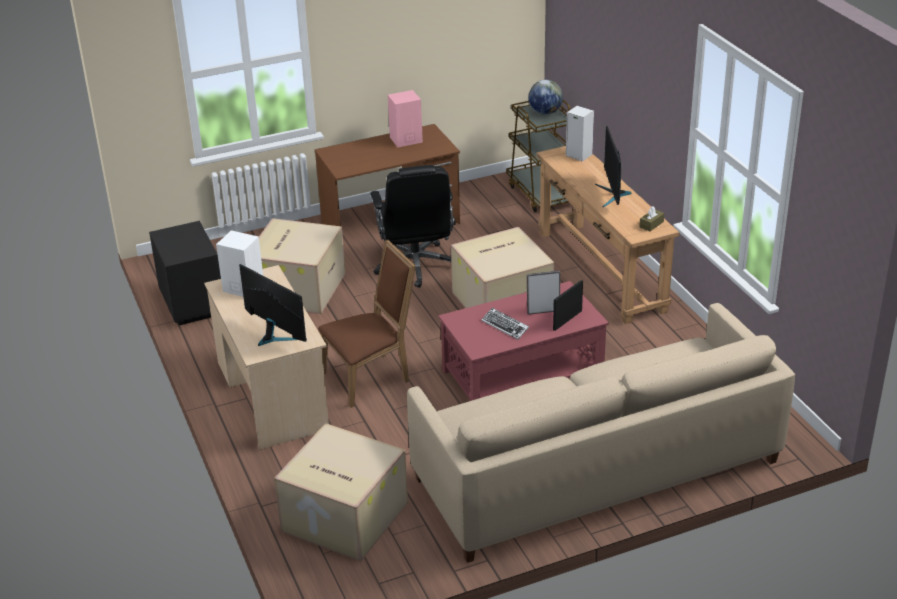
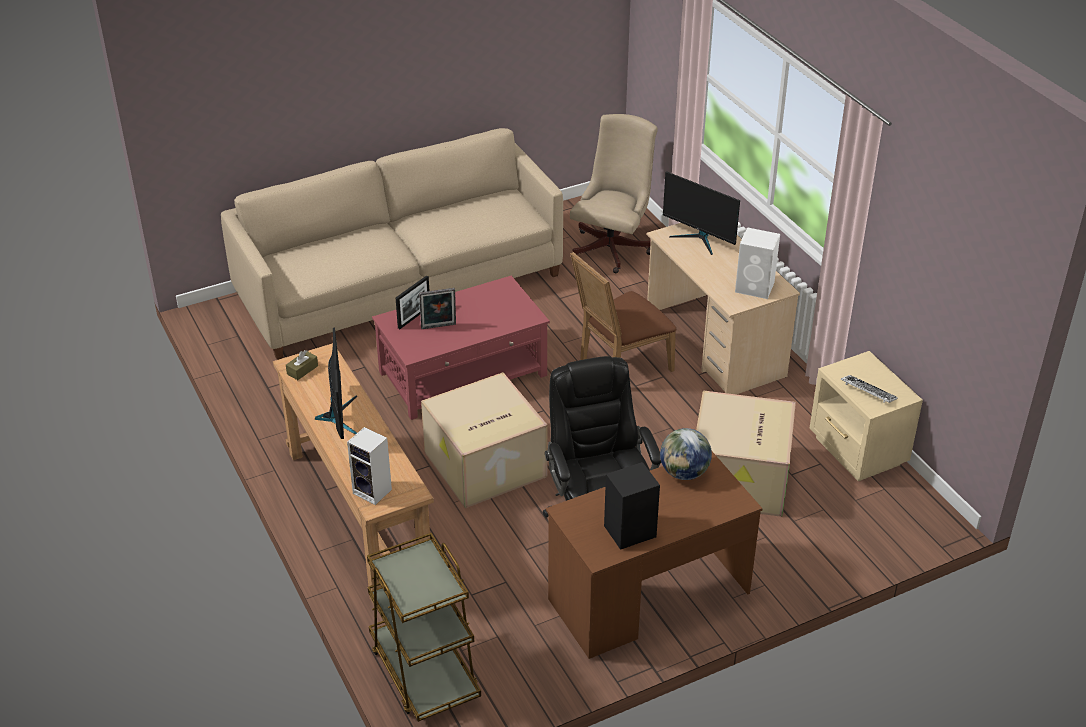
camera: 175 degrees right, 5 degrees up
(193, 304) = (857, 452): black nightstand -> beige nightstand
(343, 517) = (613, 246): cardboard box -> beige office chair
(405, 140) = (631, 531): pink speaker -> black speaker
(505, 326) = (479, 309): keyboard -> keyboard (868, 392)
(545, 112) = (413, 586): globe -> globe (684, 473)

